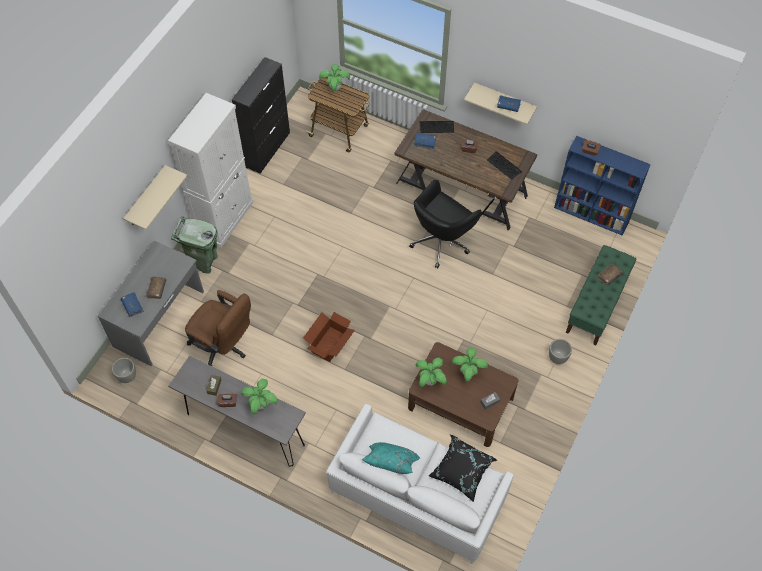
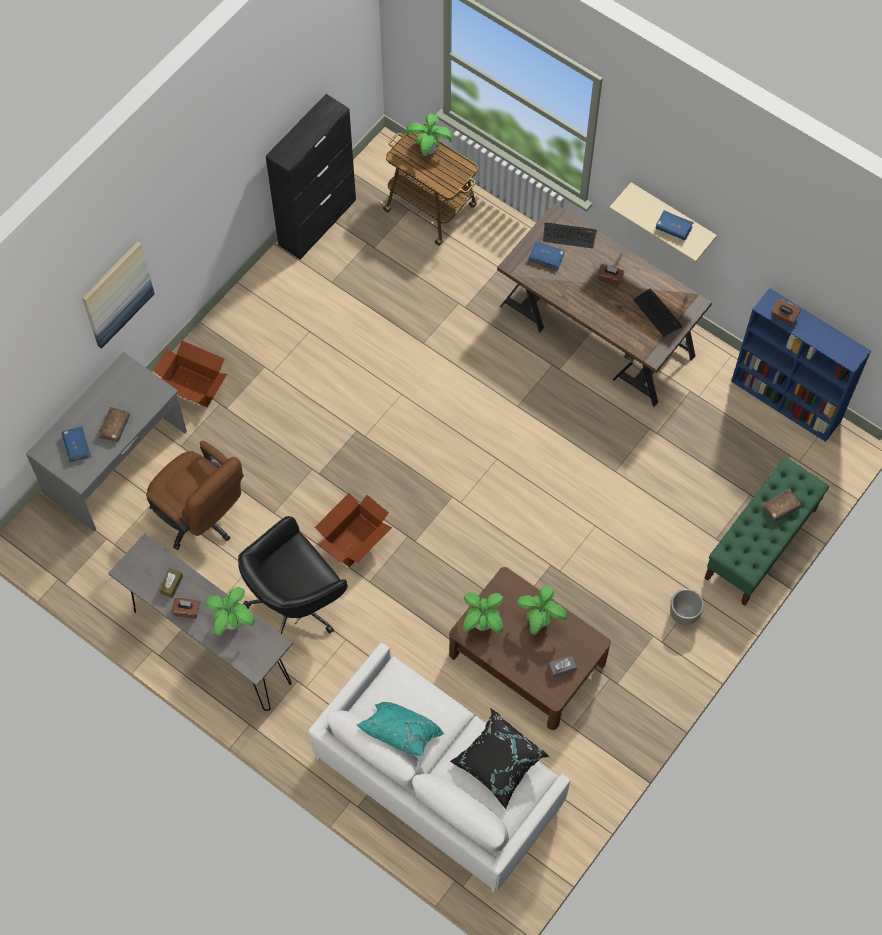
camera: 10 degrees right, 5 degrees up
(127, 376) = (58, 541): grey planter -> none
(146, 197) = (117, 294): beige shelf -> picture
(203, 262) = (193, 385): green trash can -> cardboard box
(224, 218) = (235, 323): white cabinet -> none
(441, 241) = (549, 407): black office chair -> black office chair (296, 603)

